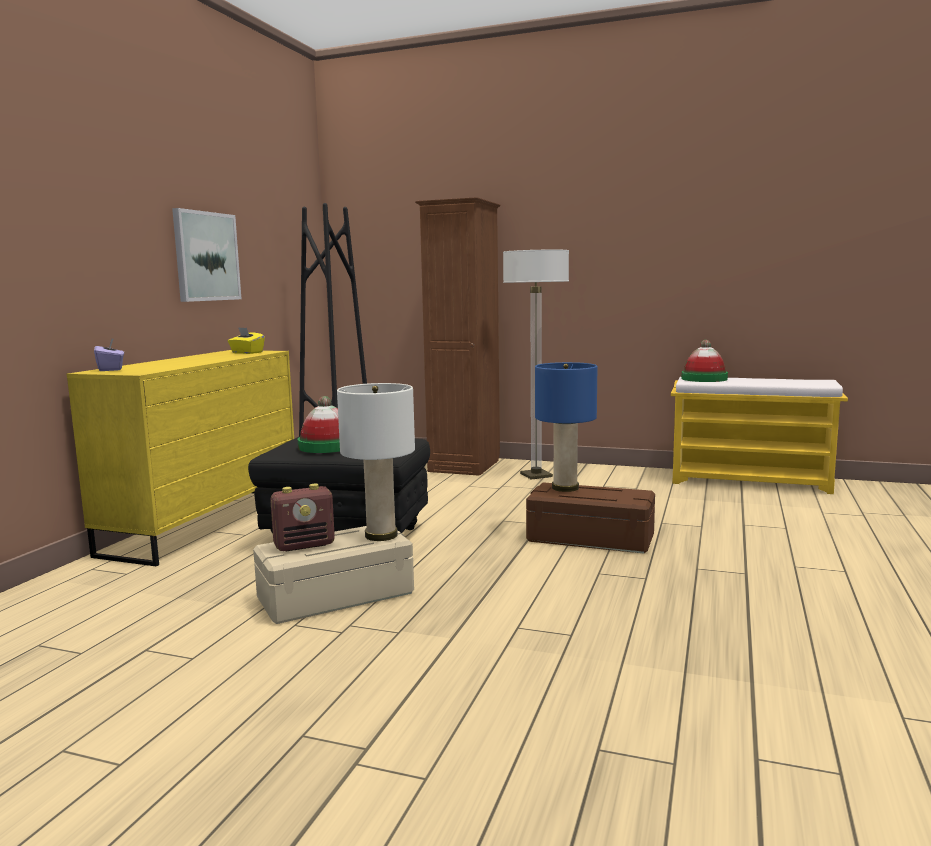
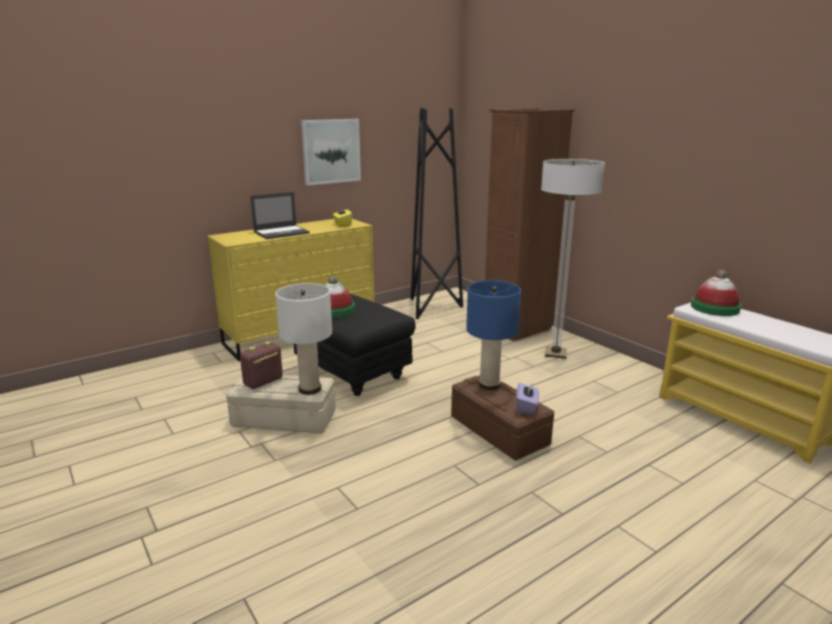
camera: 35 degrees right, 10 degrees up
(111, 369) = (232, 235): purple tissue box -> purple tissue box (526, 407)
(184, 362) = (282, 232): none -> laptop
(305, 545) = (263, 382): radio -> radio turned 120 degrees clockwise

